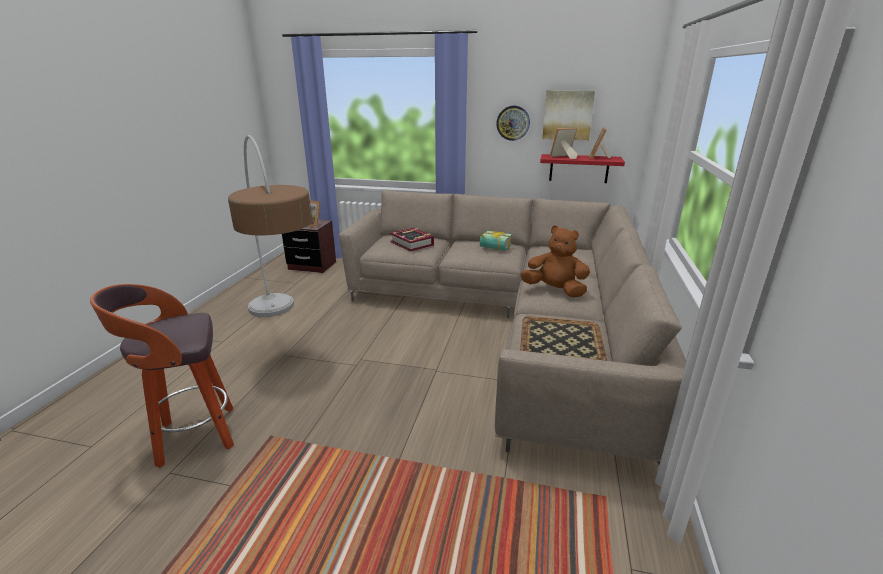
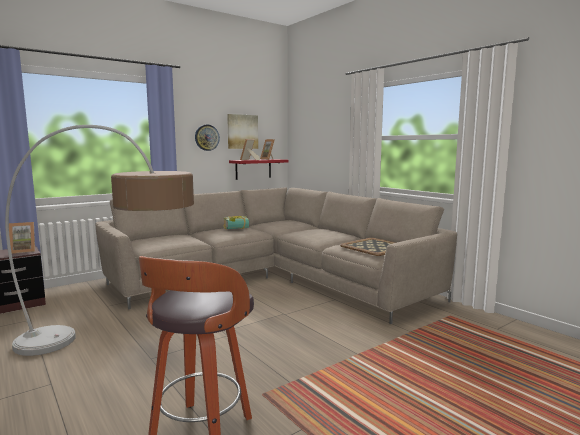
camera: 50 degrees left, 15 degrees down
(412, 243) = (171, 238): book -> none
(554, 290) = (320, 235): brown plush toy -> none

